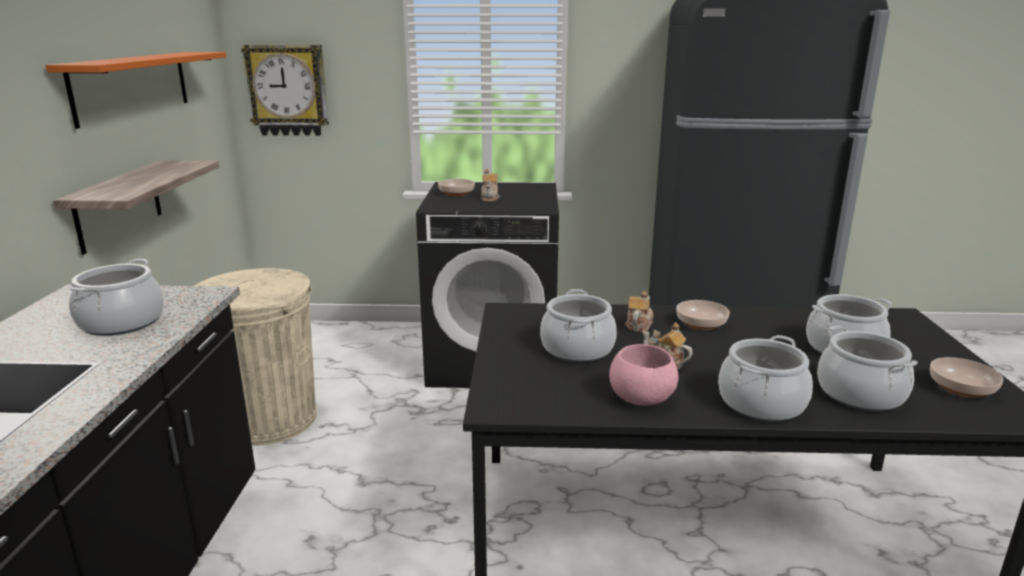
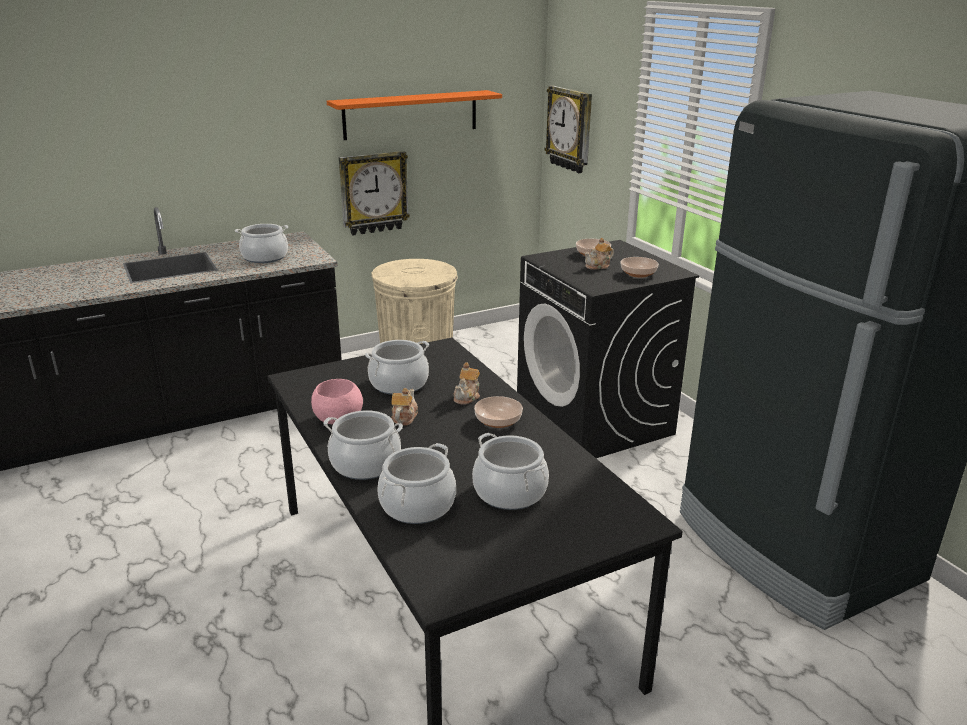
camera: 60 degrees right, 5 degrees up
(119, 205) = (373, 193): shelf -> wall clock
(638, 325) = (467, 397): teapot -> teapot turned 120 degrees clockwise
(960, 388) = (475, 557): bowl -> bowl (638, 273)

